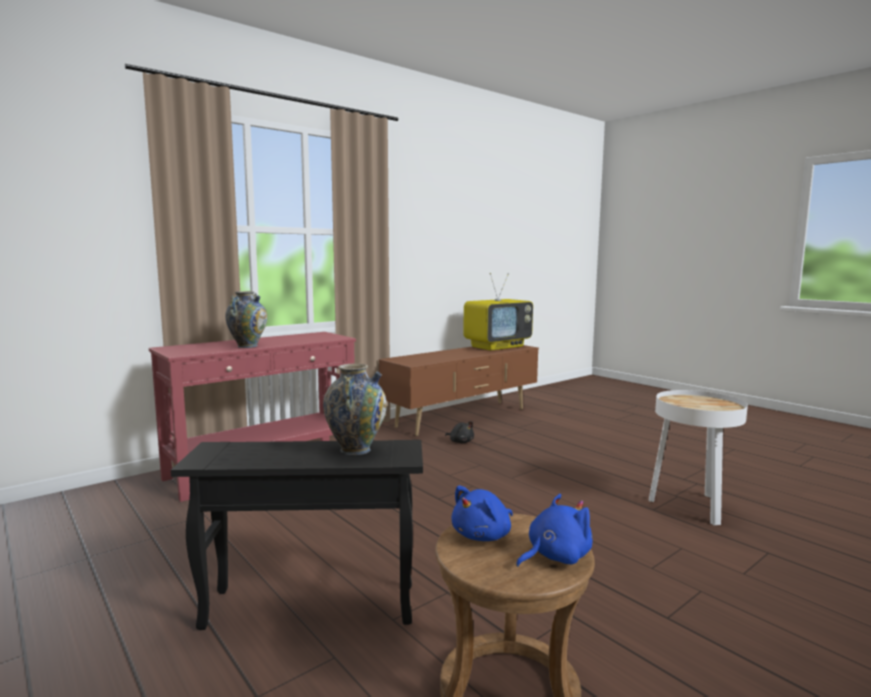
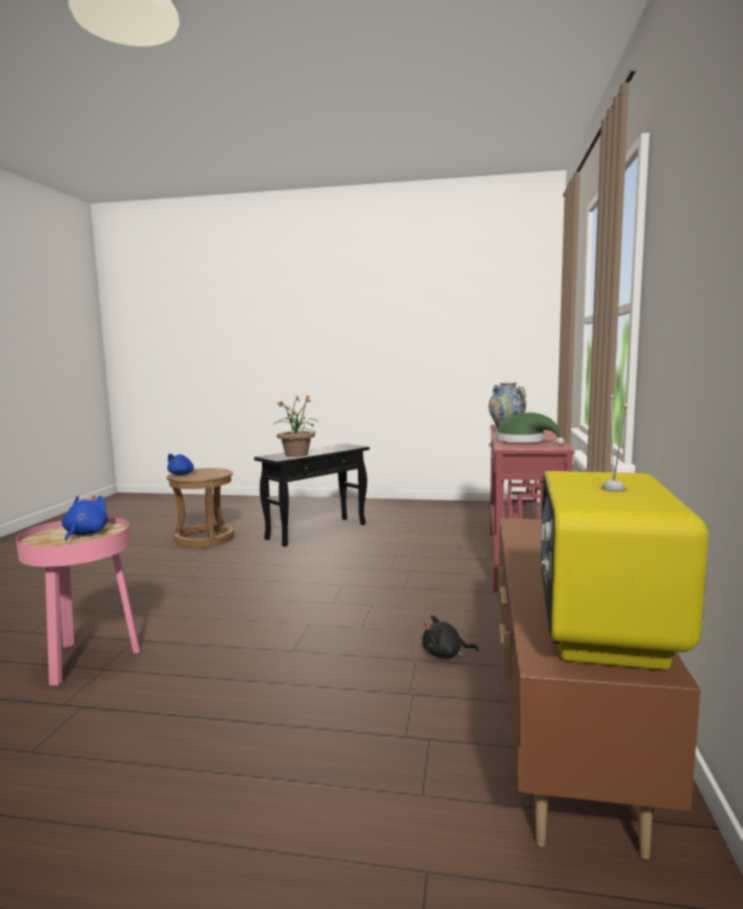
camera: 140 degrees right, 0 degrees up
(301, 338) = (524, 441): none -> green hat
(355, 449) = (296, 454): vase -> potted plant
(483, 535) = (214, 473): blue plush toy -> blue plush toy (84, 534)
(692, 506) = (87, 659): white side table -> pink side table

